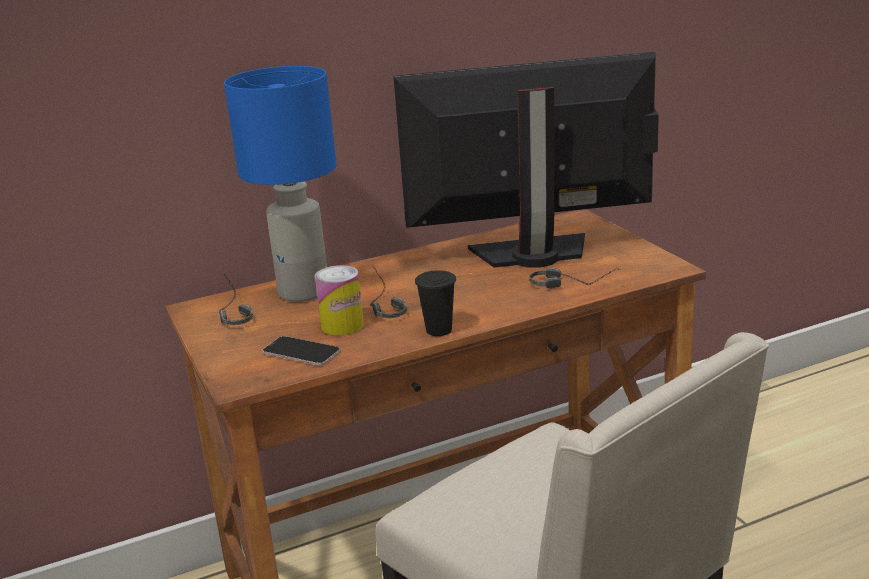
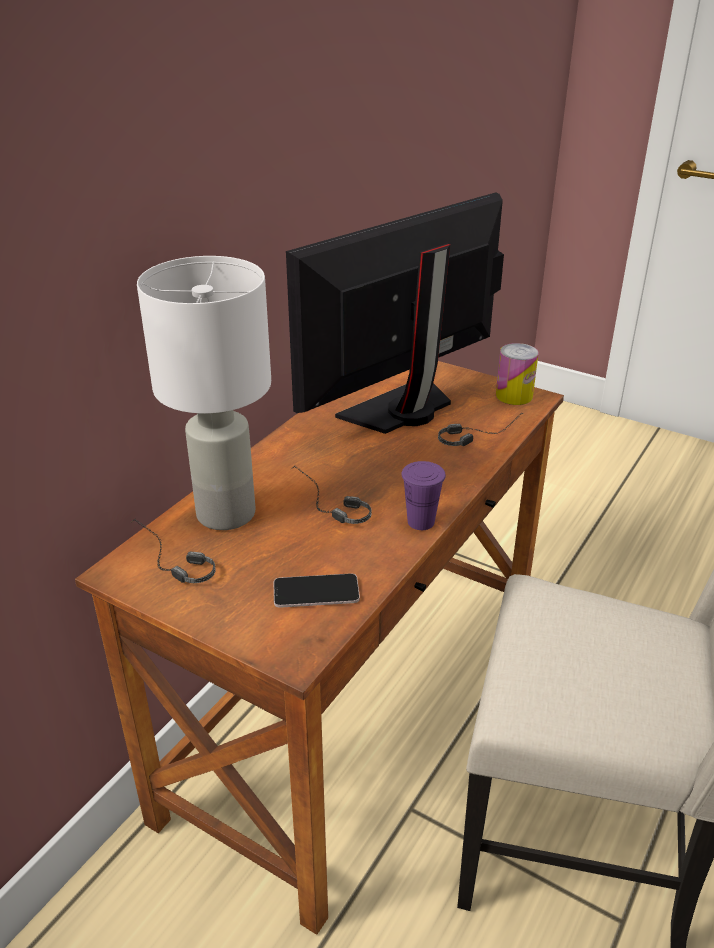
camera: 35 degrees left, 10 degrees up
(304, 292) = (227, 514): blue table lamp -> white table lamp
(342, 326) = (319, 545): can -> can (514, 395)
(439, 330) = (421, 522): black cup -> purple cup

